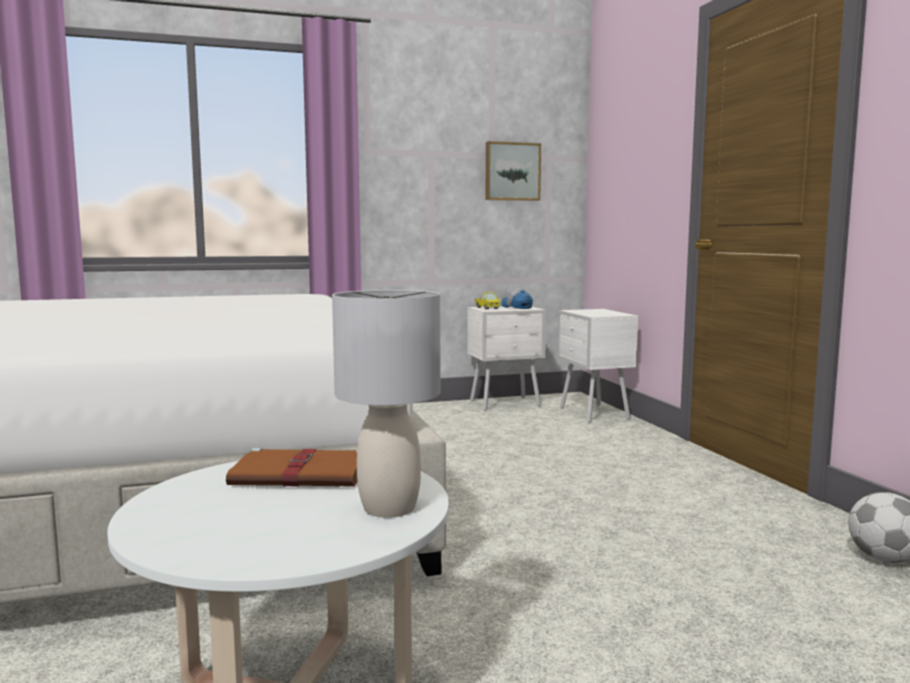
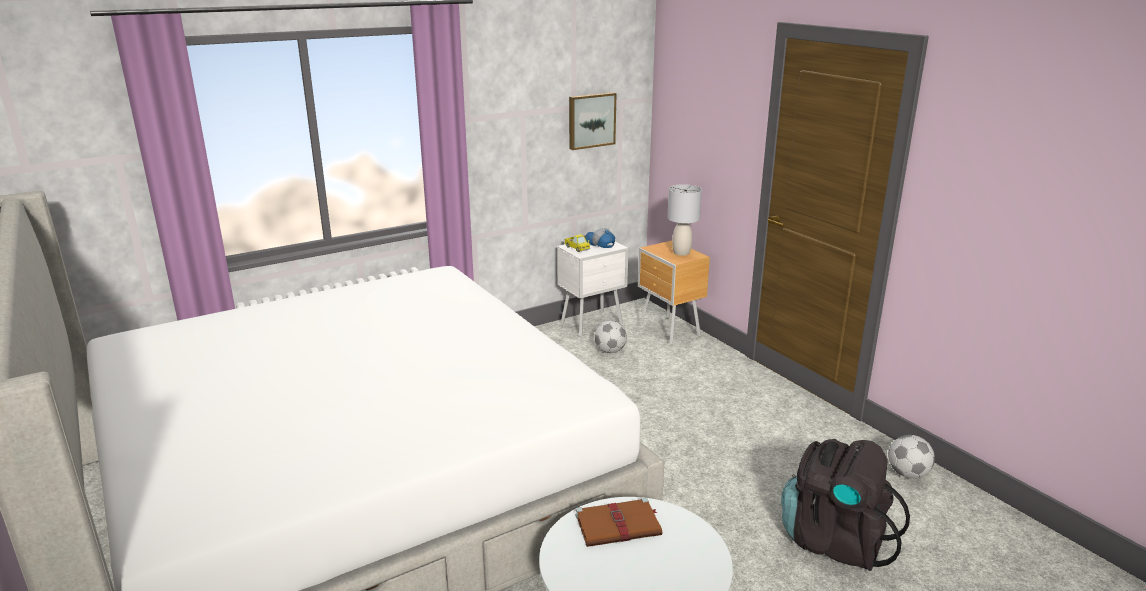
camera: 15 degrees left, 15 degrees up
(389, 508) = (696, 552): grey table lamp -> grey table lamp (681, 253)
(510, 422) = (610, 351): none -> football
(593, 414) = (669, 331): white nightstand -> brown nightstand
(725, 617) = (834, 541): none -> black backpack

